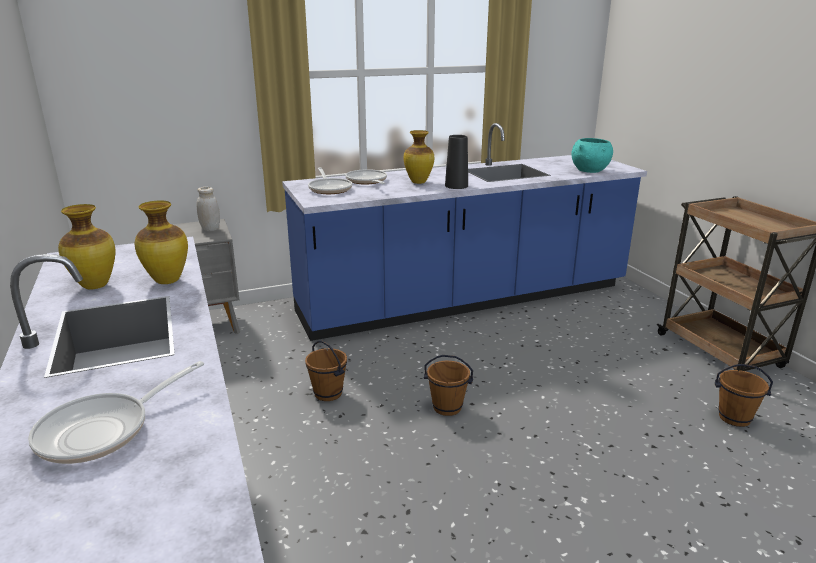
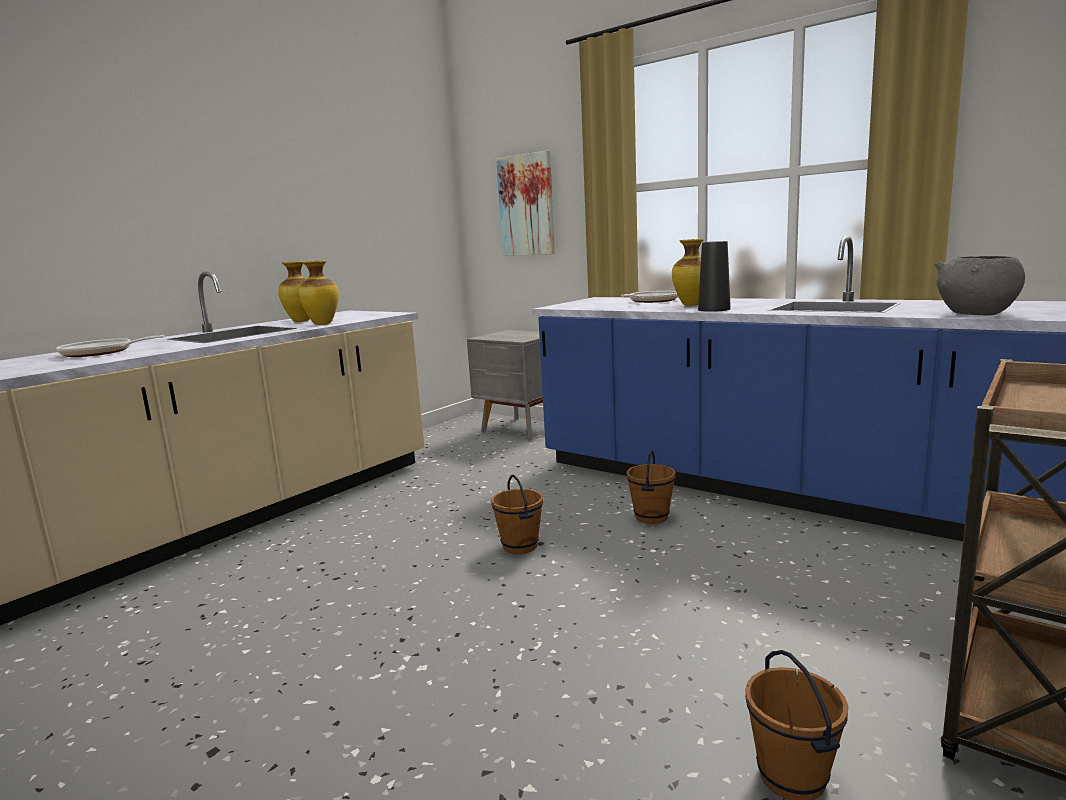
camera: 60 degrees right, 10 degrees down
(160, 86) = (527, 205): none -> picture
(210, 229) = (533, 335): white jar -> none
(328, 393) = (481, 495): brown bucket -> brown bucket (652, 517)
(330, 189) = (601, 302): frying pan -> none
(590, 171) = (976, 314): turquoise bowl -> grey bowl

